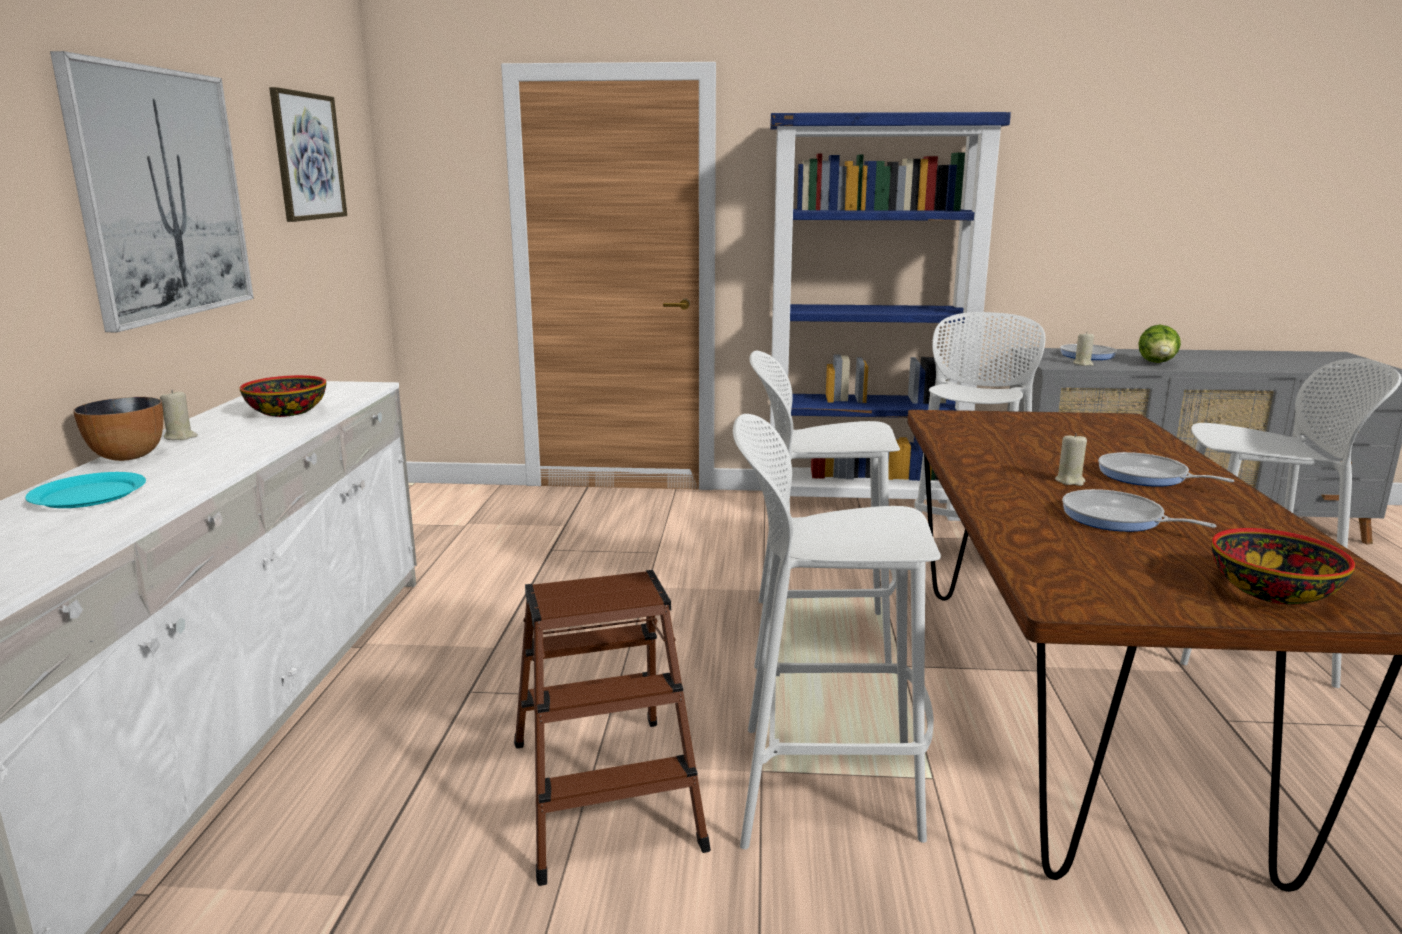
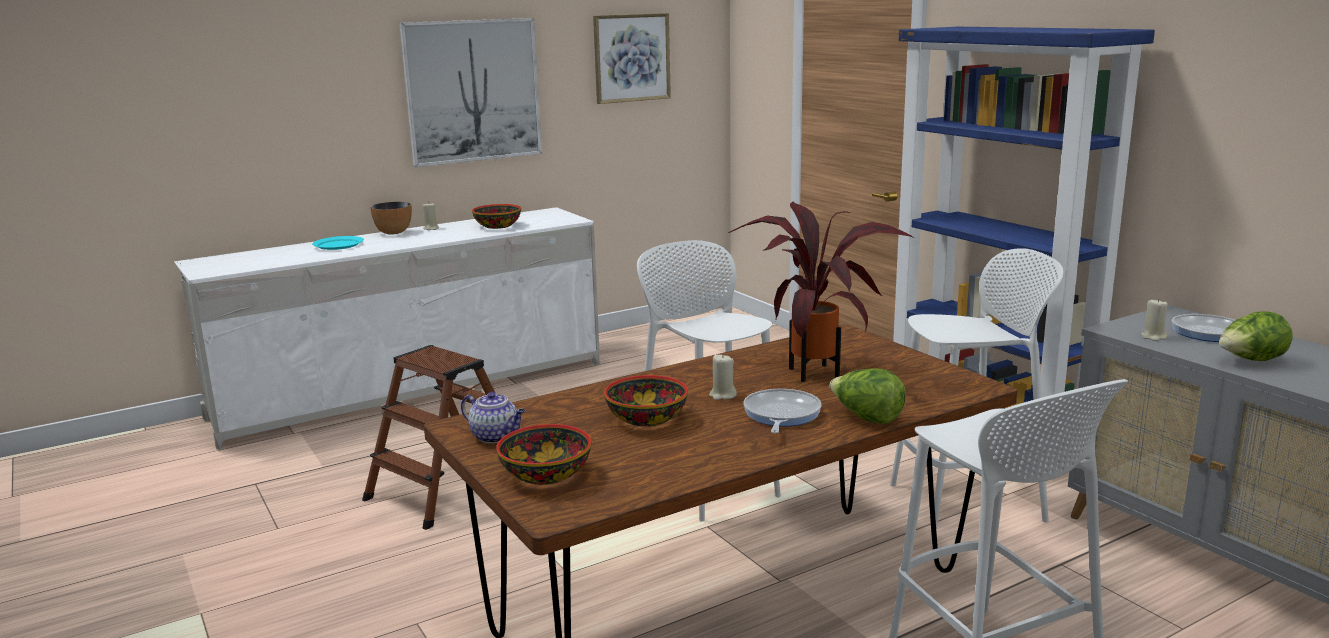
camera: 55 degrees right, 0 degrees up
(822, 787) = (517, 541): white stool -> none
(1032, 443) = (814, 371): none -> potted plant
(1117, 519) = (646, 419): frying pan -> bowl
(1122, 591) = (496, 436): none -> teapot
(1177, 458) = (866, 418): none -> lettuce

